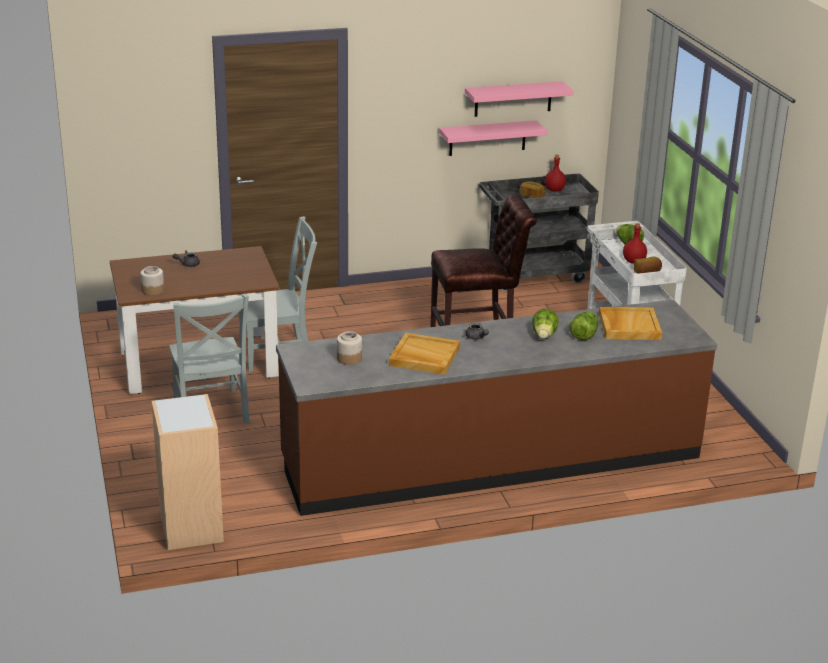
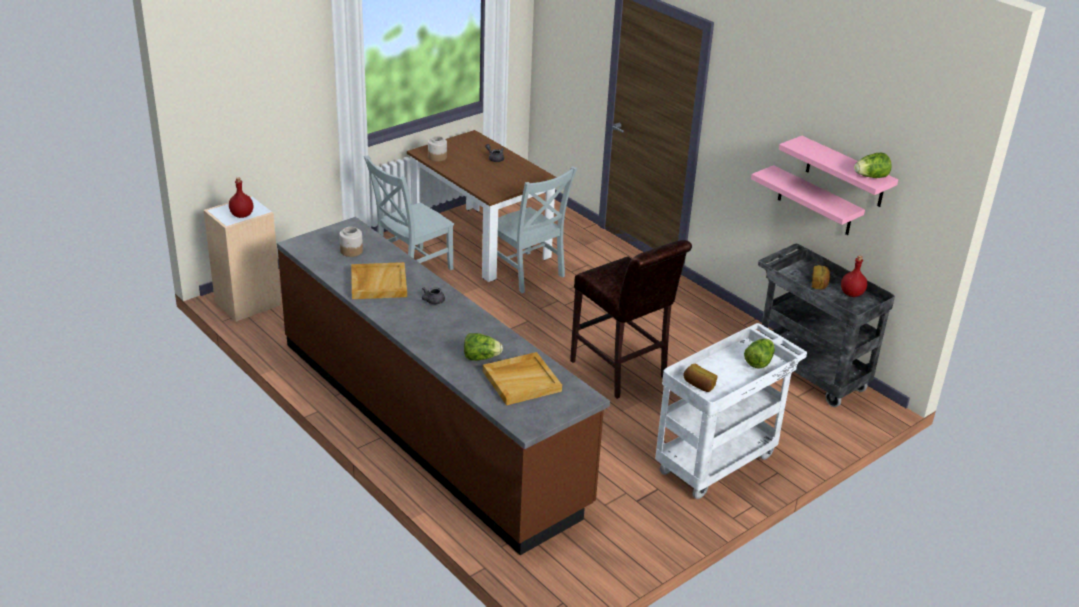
camera: 65 degrees right, 5 degrees up
(544, 336) = (461, 336): lettuce -> lettuce (871, 177)
(633, 261) = (718, 372): red bottle -> red bottle (242, 215)

